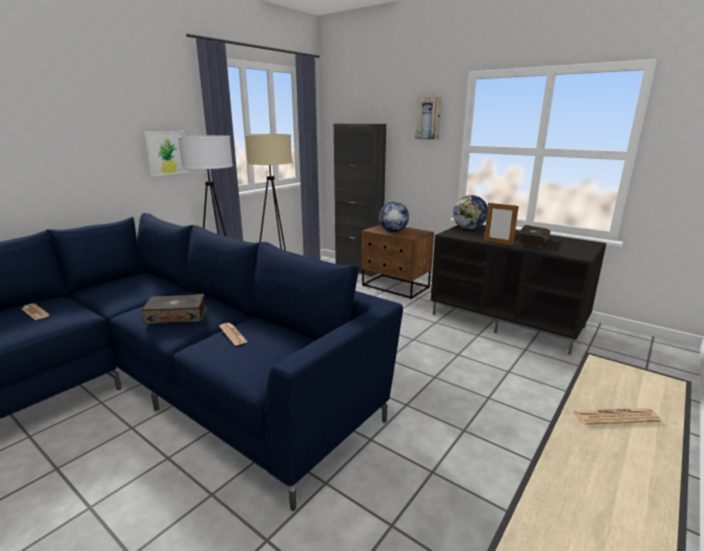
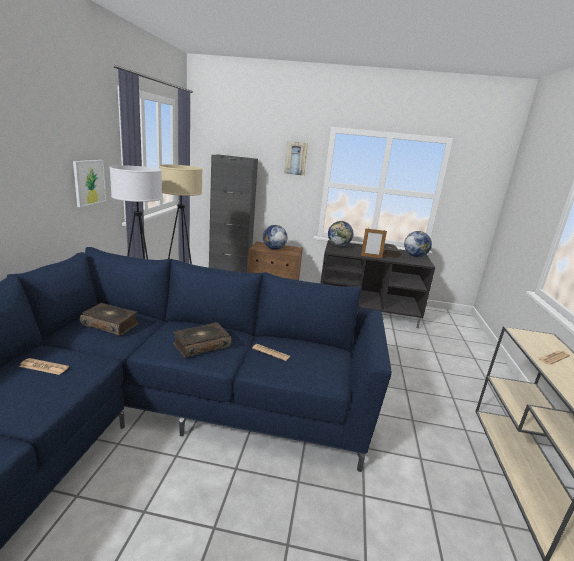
camera: 30 degrees left, 0 degrees up
(130, 286) = (110, 324): none -> book
(577, 246) = (415, 256): none -> globe

